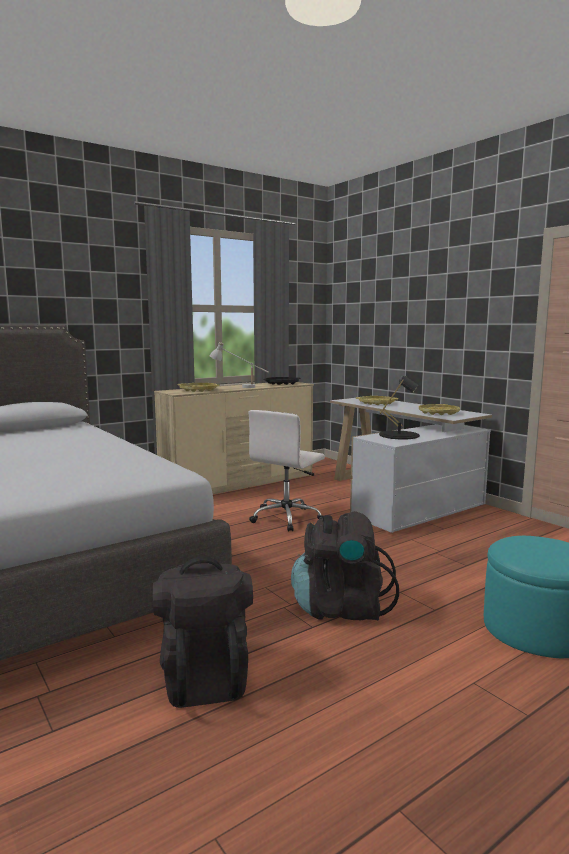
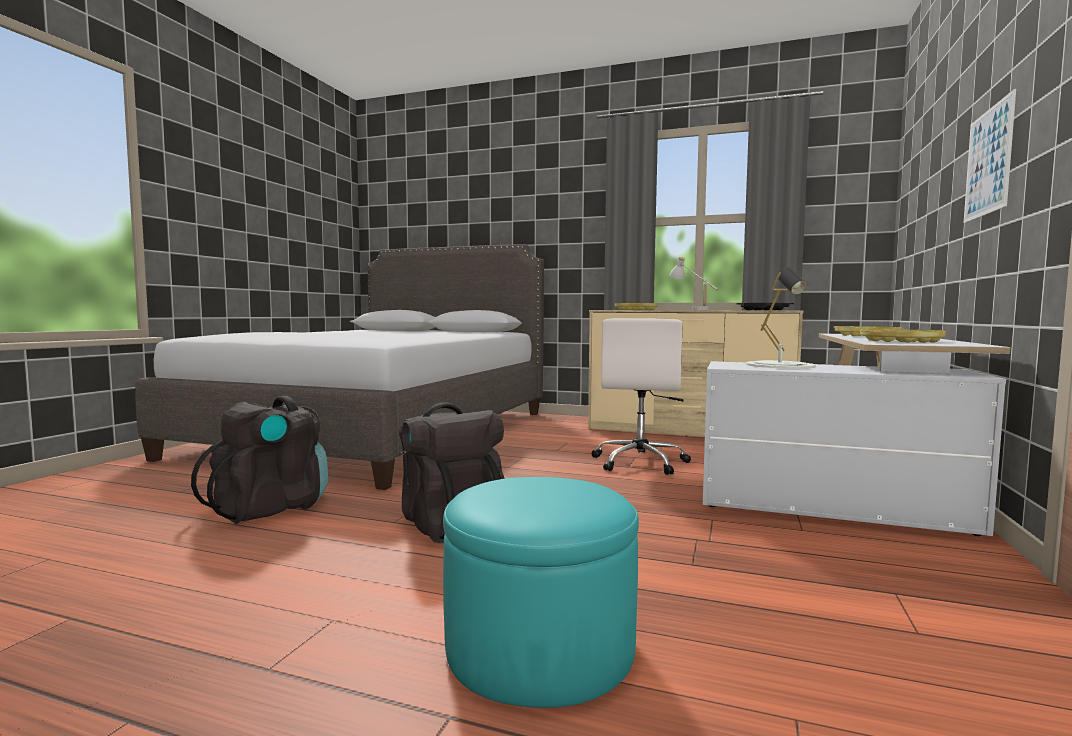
camera: 55 degrees right, 5 degrees down
(287, 518) = (640, 462): white office chair -> white office chair turned 75 degrees counterclockwise
(399, 435) = (780, 365): black table lamp -> white table lamp
(452, 314) = (988, 162): none -> picture

